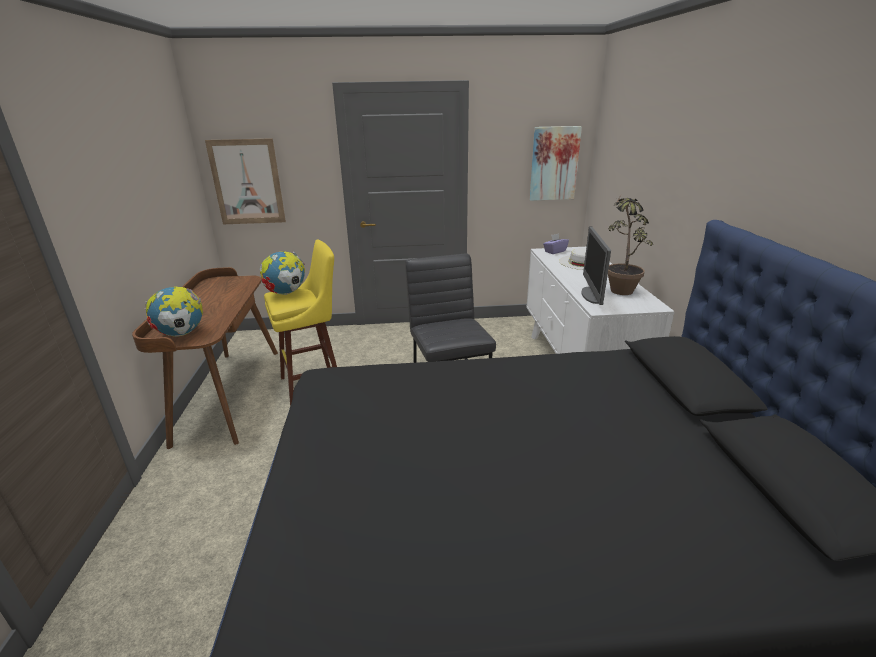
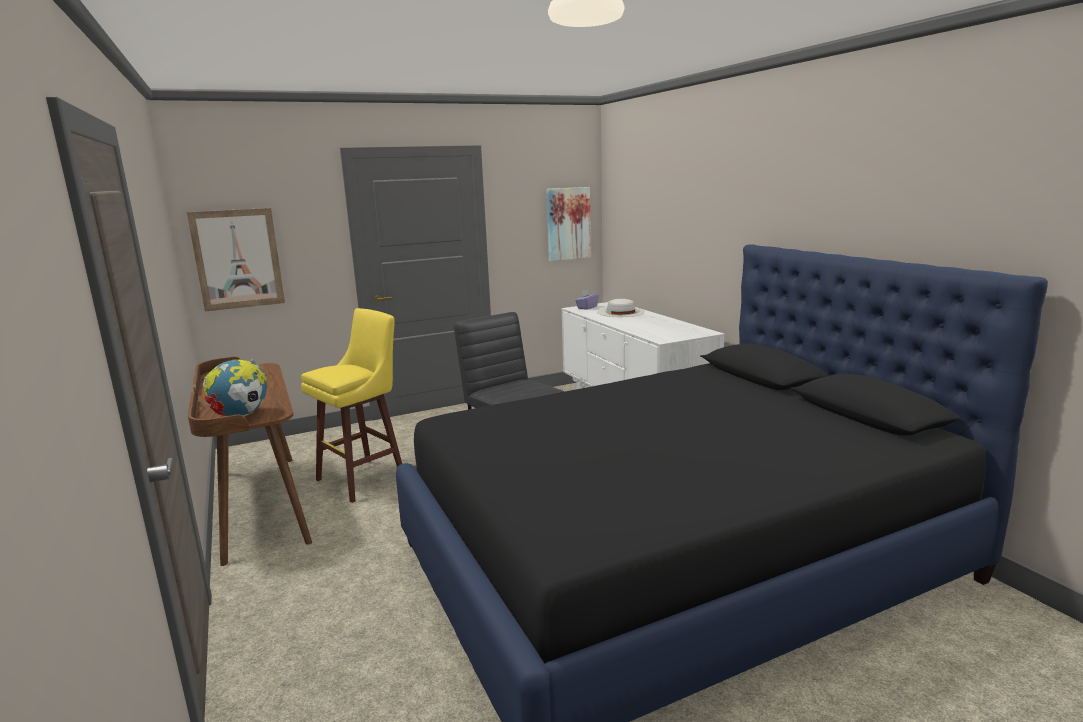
camera: 20 degrees left, 10 degrees down
(286, 293) = (333, 368): globe -> none
(591, 295) = (649, 332): monitor -> none
(619, 288) = (667, 325): potted plant -> none

